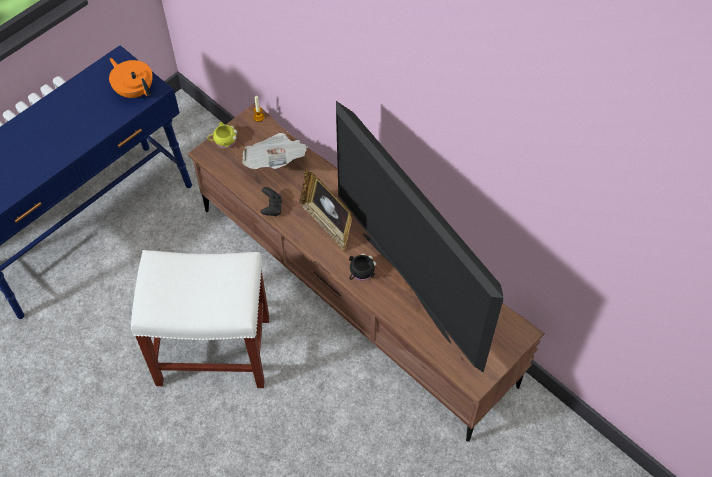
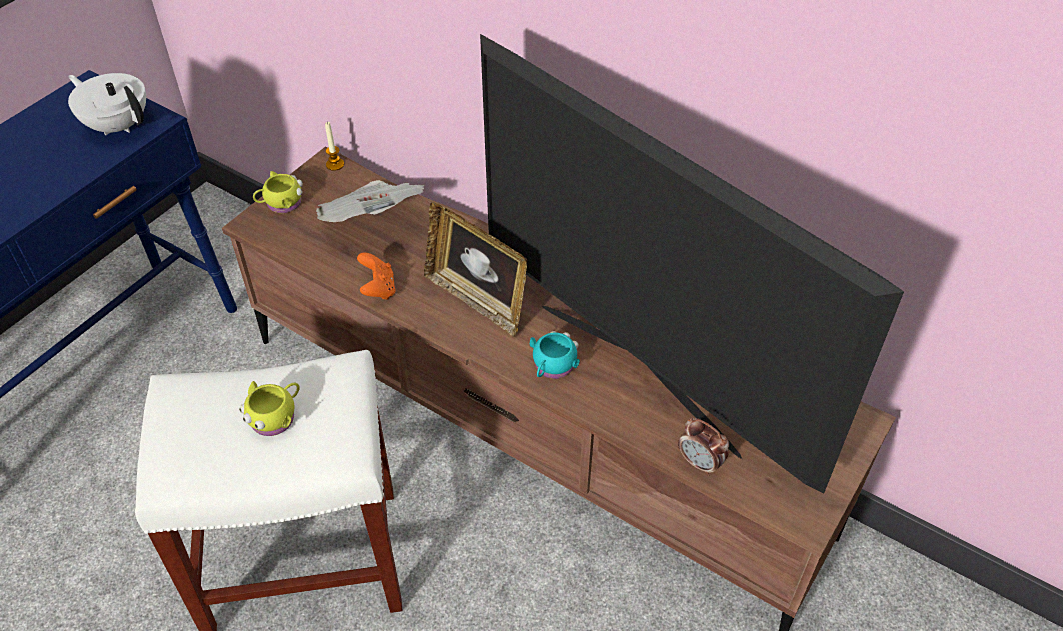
camera: 10 degrees left, 10 degrees down
(134, 90) = (118, 125): orange teapot -> white teapot
(205, 285) = (276, 417): none -> yellow mug
(272, 208) = (378, 289): black game controller -> orange game controller
(360, 273) = (552, 367): black mug -> turquoise mug
(427, 342) = (700, 463): none -> alarm clock

